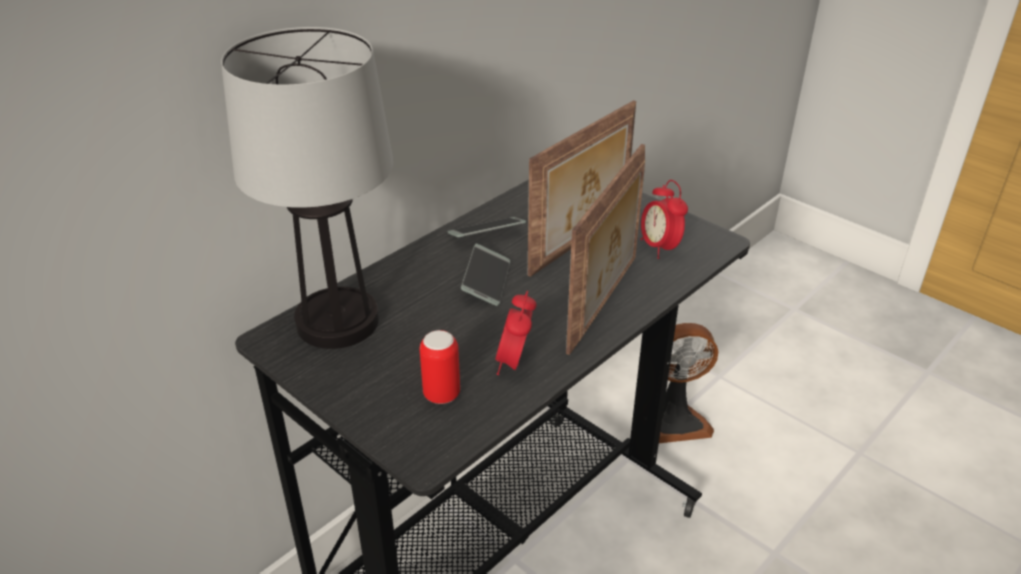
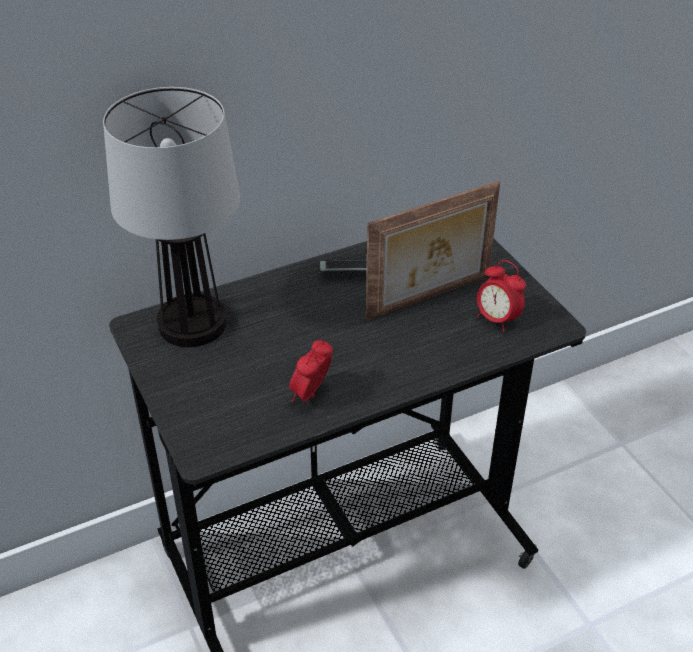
camera: 20 degrees right, 5 degrees up
(441, 394) = (240, 406): can -> none
(486, 281) = (328, 316): phone -> none
(605, 304) = (416, 362): picture frame -> none
(659, 248) = (497, 319): alarm clock -> alarm clock turned 45 degrees counterclockwise
(675, 420) = (555, 475): fan -> none

